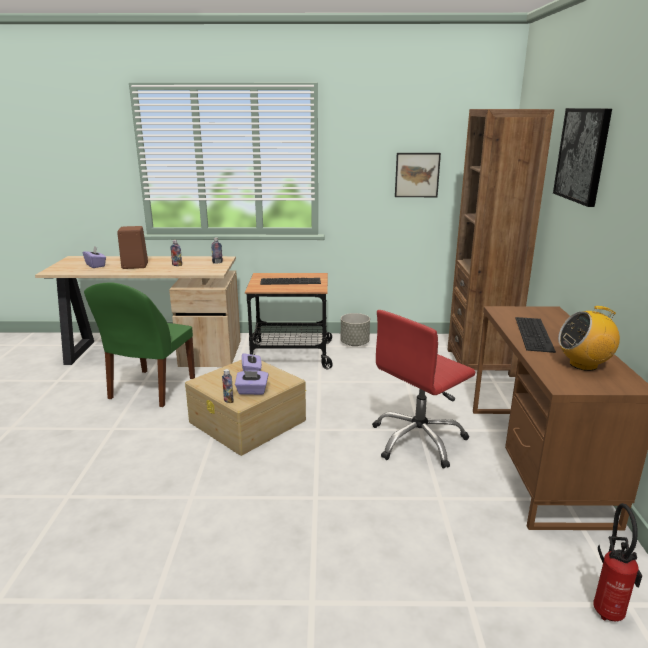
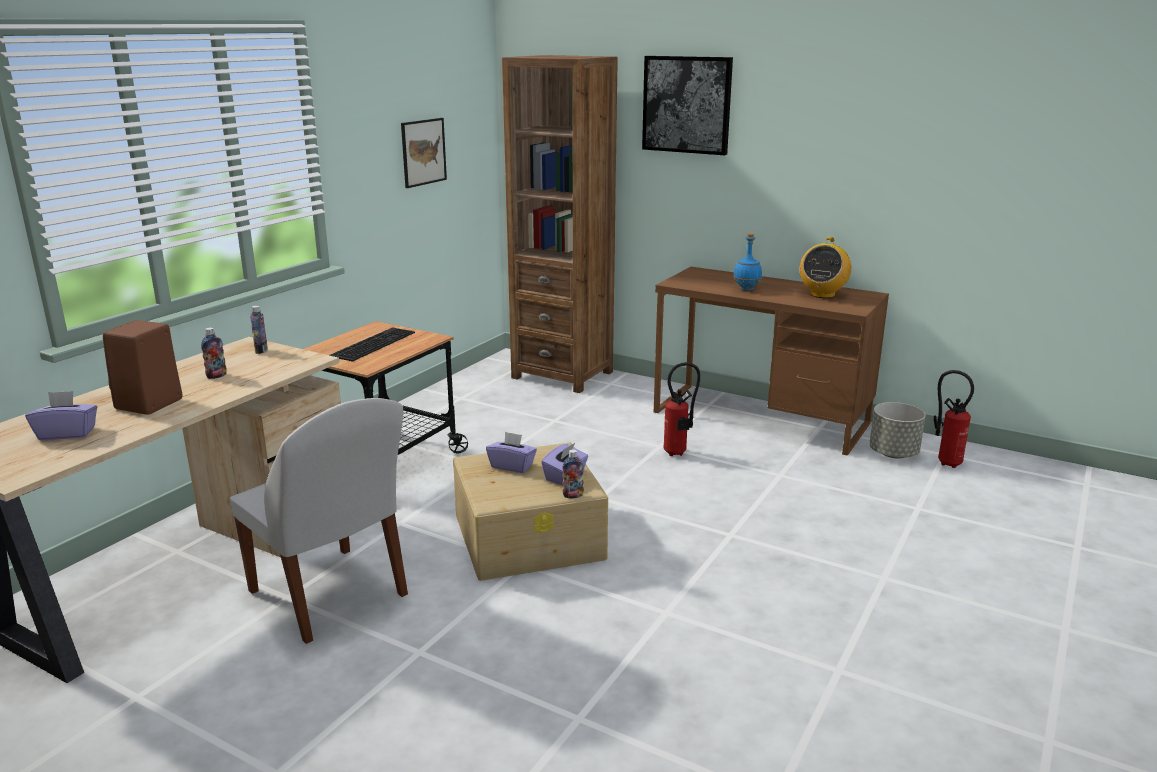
camera: 60 degrees left, 0 degrees up
(151, 389) = (330, 596): green chair -> white chair
(355, 343) = (416, 417): grey planter -> grey planter (893, 453)
(418, 440) = (679, 453): red office chair -> fire extinguisher
(535, 334) = (747, 289): keyboard -> blue bottle

